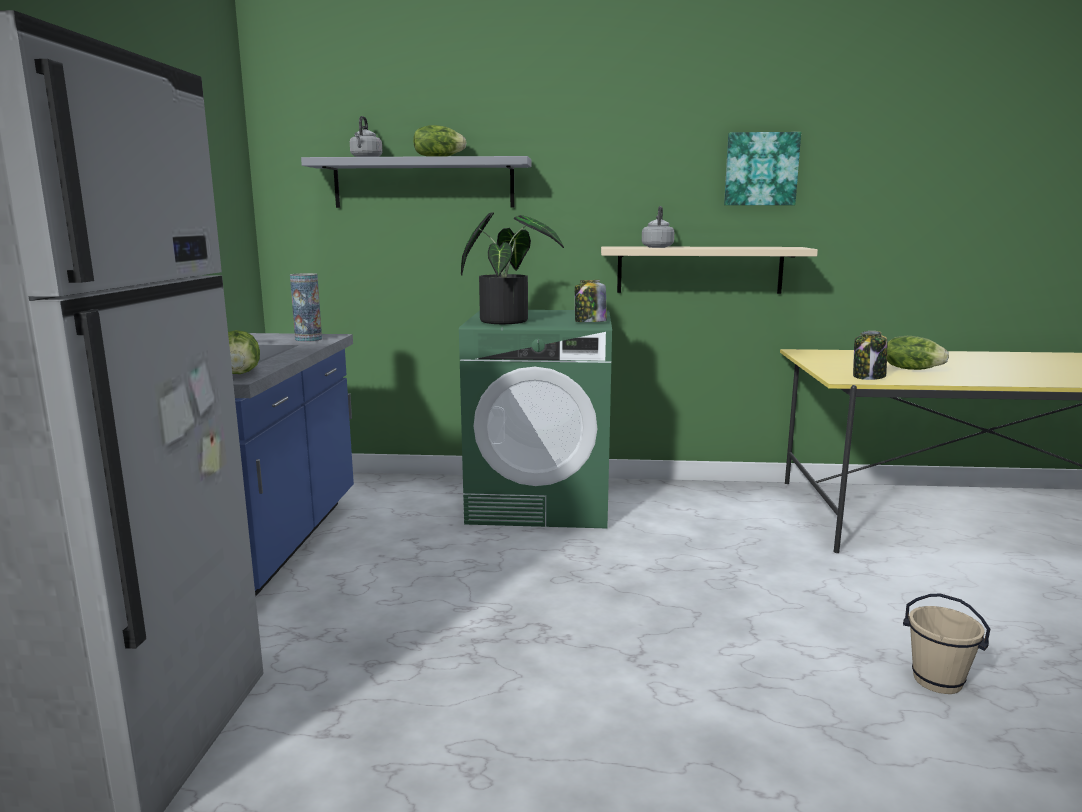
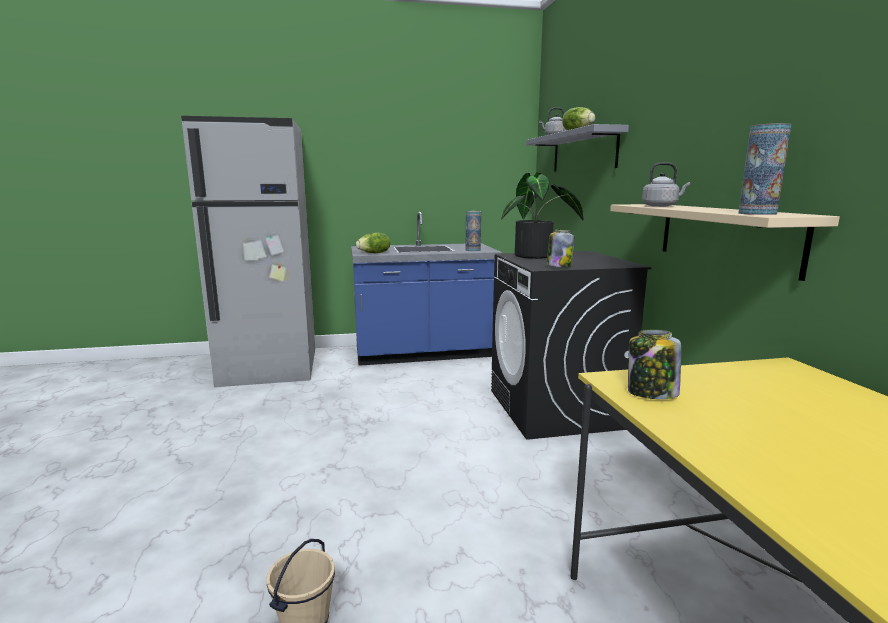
camera: 75 degrees right, 0 degrees up
(541, 501) = (556, 409): green washing machine -> black washing machine
(761, 169) = (799, 105): picture -> none
(783, 247) = (757, 213): none -> vase
(911, 369) = (770, 425): lettuce -> none

